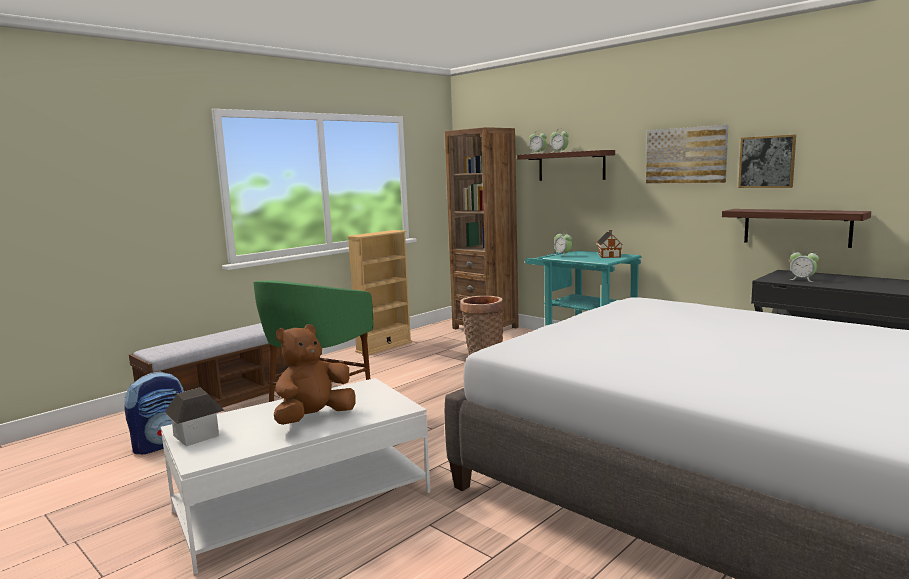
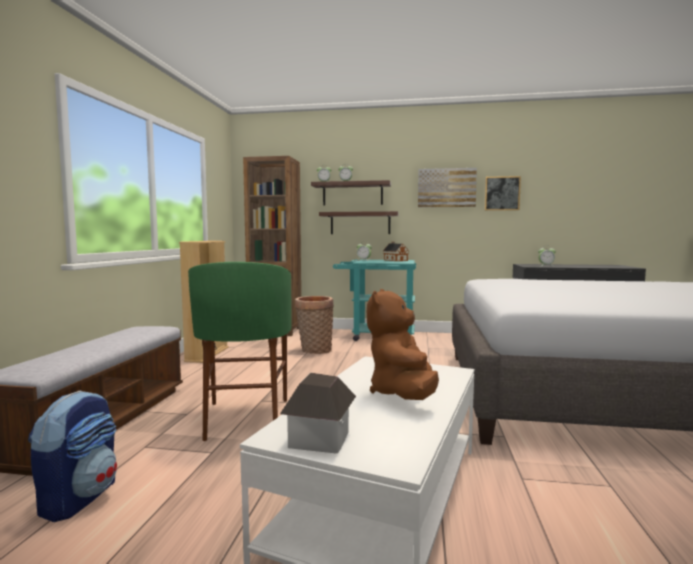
camera: 35 degrees left, 5 degrees down
(796, 227) = (521, 236): shelf -> shelf (360, 223)

